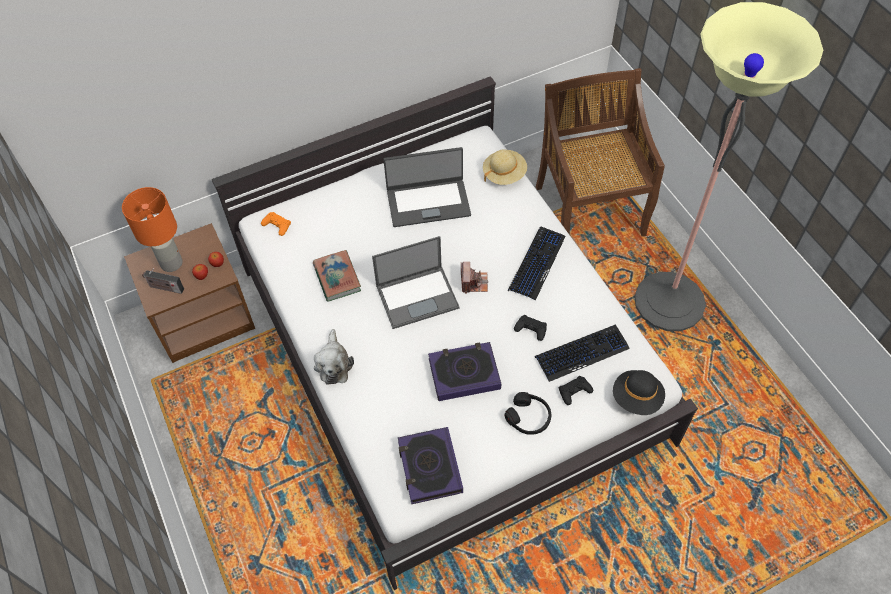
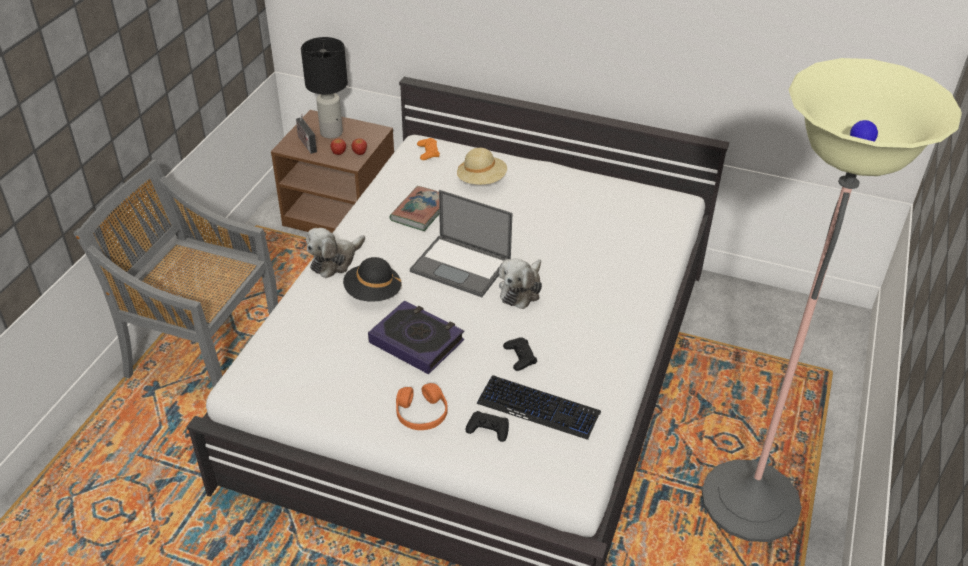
camera: 45 degrees right, 15 degrees down
(170, 263) = (331, 132): orange table lamp -> black table lamp
(251, 504) = (203, 351): none -> grey chair
(428, 202) = (566, 213): laptop -> none
(429, 467) = (294, 378): book -> none
(473, 282) = (521, 290): camera -> plush toy
(504, 174) = (664, 237): beige hat -> beige hat (482, 180)
(528, 417) = (421, 414): black headphones -> orange headphones
(537, 263) = (597, 316): keyboard -> none
(589, 209) = (768, 367): brown chair -> none
(636, 398) = (537, 482): black hat -> black hat (373, 293)

